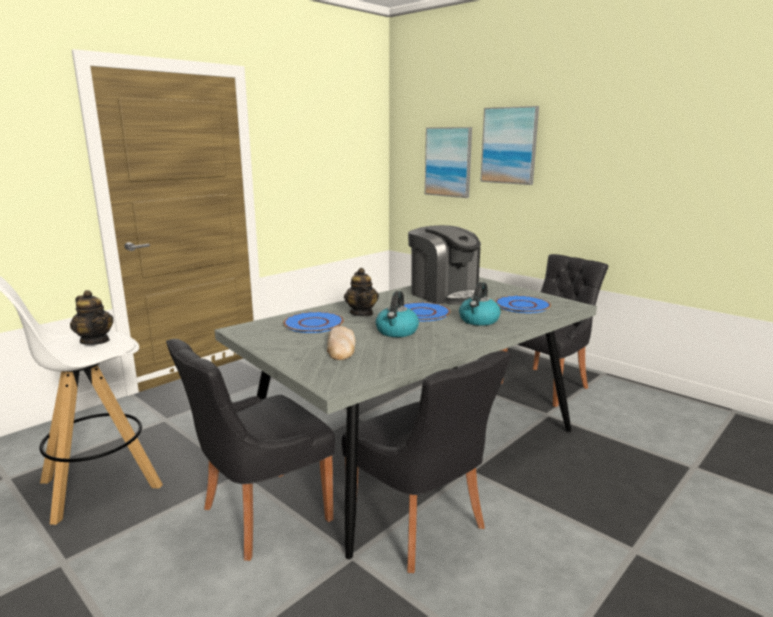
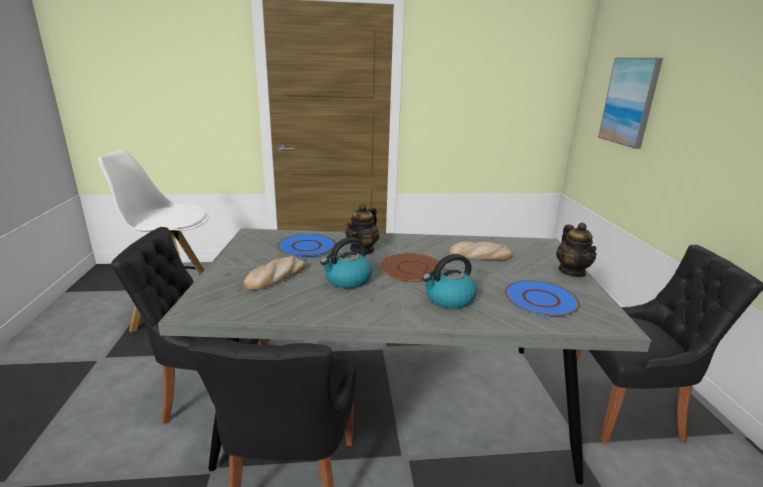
camera: 40 degrees right, 5 degrees up
(95, 341) = (175, 214): teapot -> teapot (572, 271)
(421, 313) = (412, 269): blue plate -> brown plate
(444, 294) = (480, 255): coffee machine -> bread
(509, 145) = (699, 85): picture -> none

